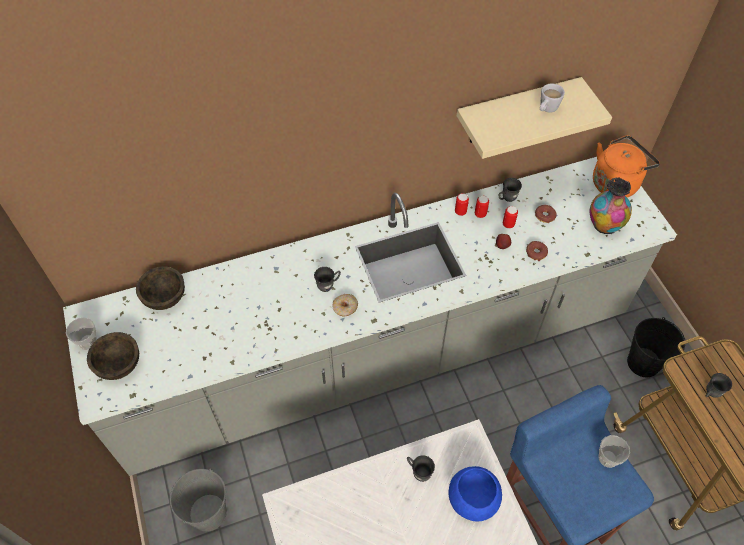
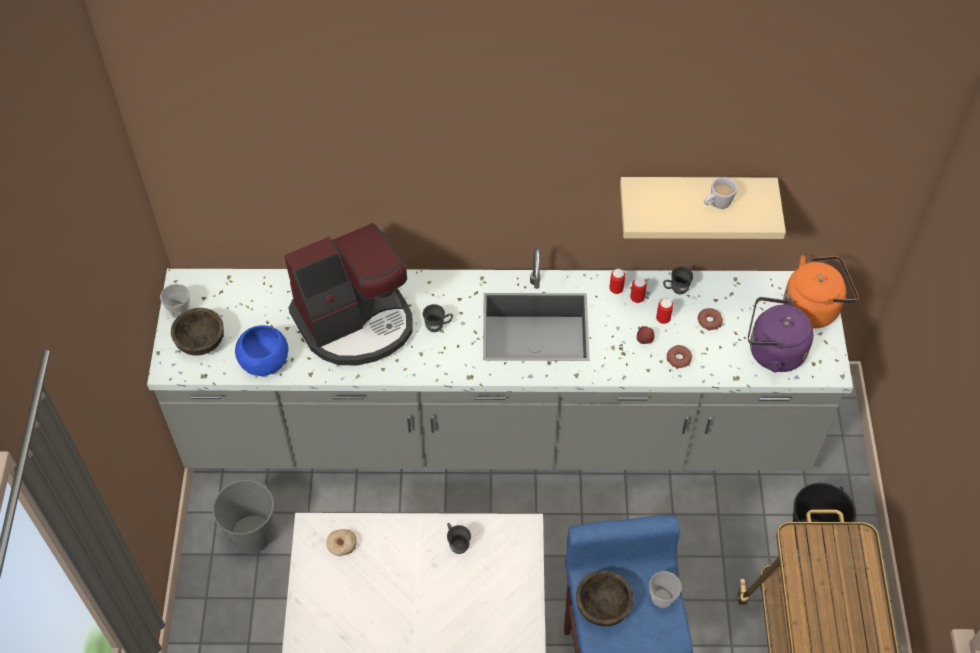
camera: 20 degrees right, 0 degrees up
(165, 297) = (268, 289): brown bowl -> brown bowl (602, 607)
(255, 303) = (356, 322): none -> coffee machine
(345, 308) = (445, 355): donut -> donut (341, 545)
(473, 499) = (500, 587): blue bowl -> blue bowl (265, 361)
(603, 225) = (772, 352): vase -> purple kettle
(710, 393) = (816, 573): grey mug -> none

